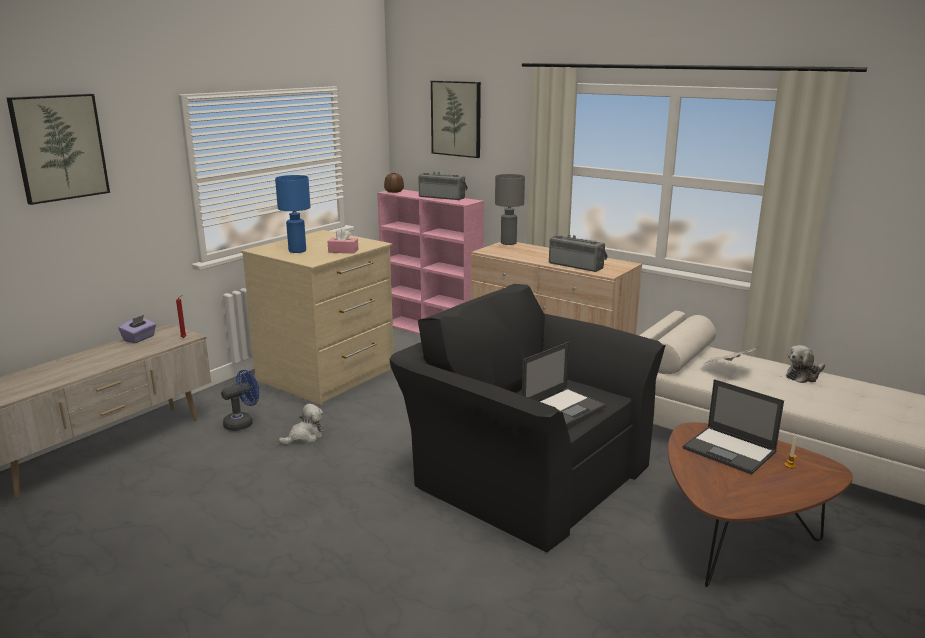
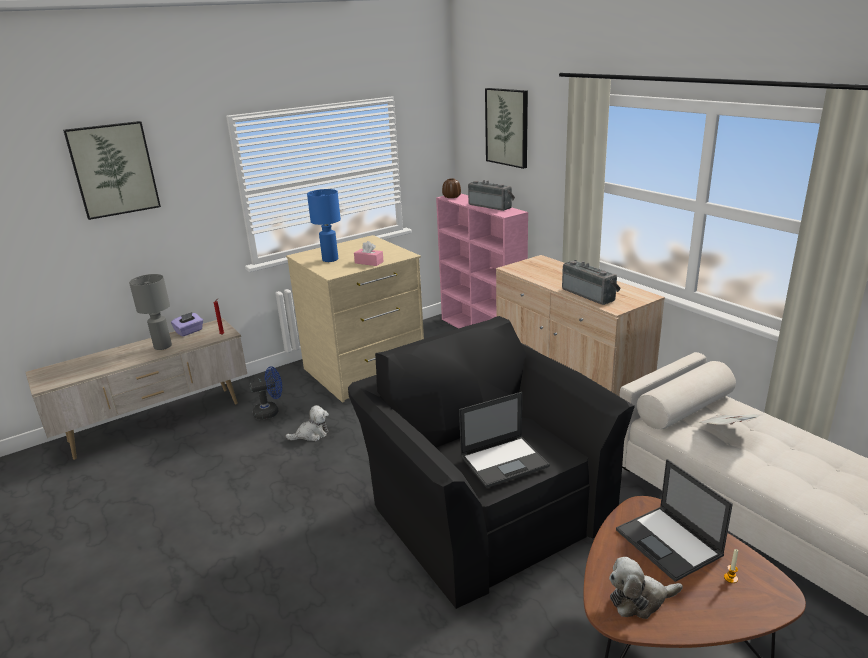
camera: 20 degrees right, 5 degrees up
(509, 243) = (541, 259): grey table lamp -> grey table lamp (163, 346)
(803, 376) = (820, 454): plush toy -> plush toy (639, 600)

